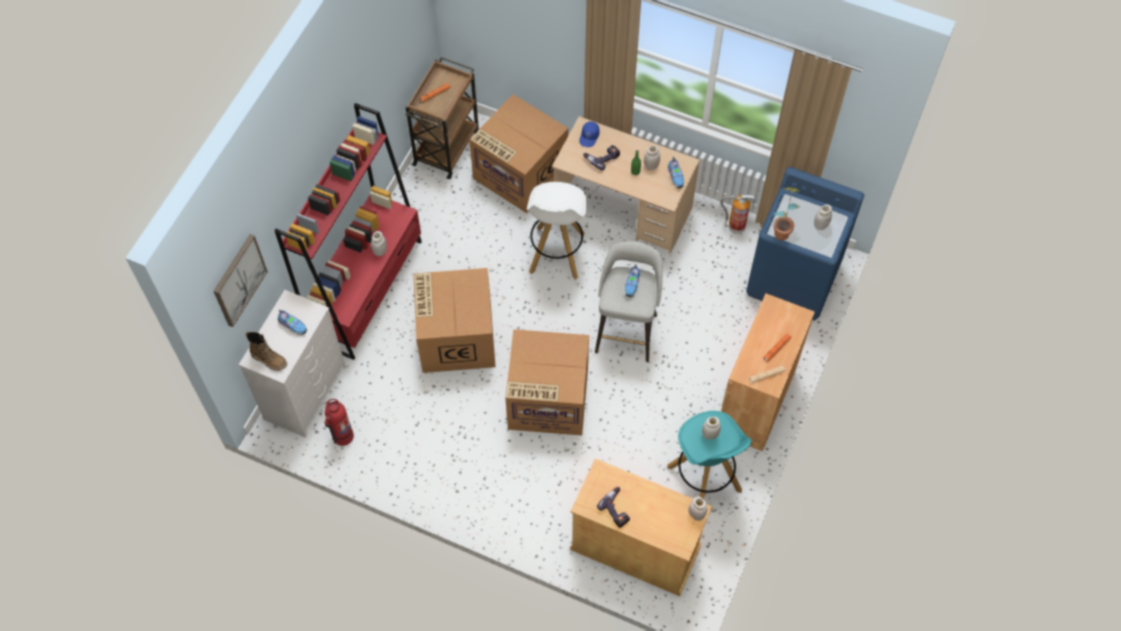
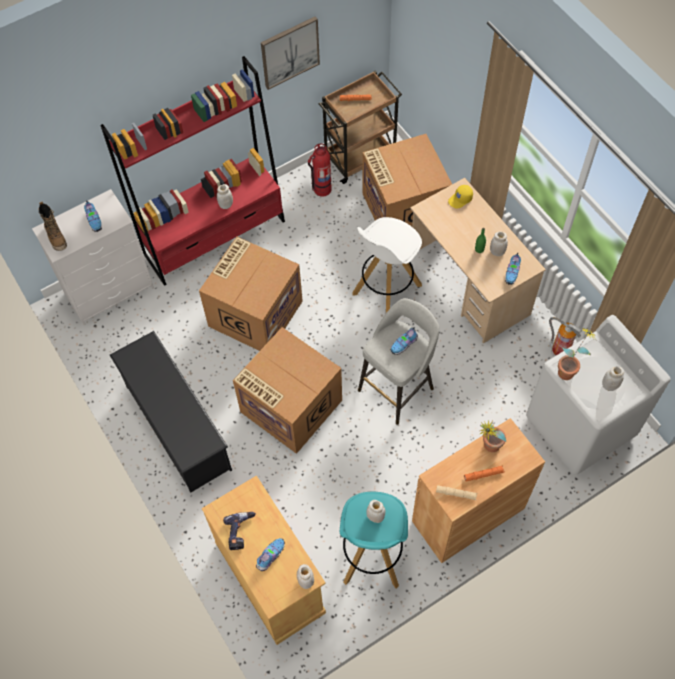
camera: 35 degrees right, 0 degrees up
(239, 280) = (47, 151): picture -> picture (289, 52)
(342, 436) = (111, 341): fire extinguisher -> fire extinguisher (322, 189)
(462, 474) = (177, 427): none -> black shoe rack
(589, 137) = (460, 199): blue cap -> yellow cap
(602, 158) = (458, 222): power drill -> none
(654, 513) = (270, 556): none -> shoe
(765, 326) = (488, 448): none -> potted plant
(794, 279) = (580, 427): blue washing machine -> white washing machine

